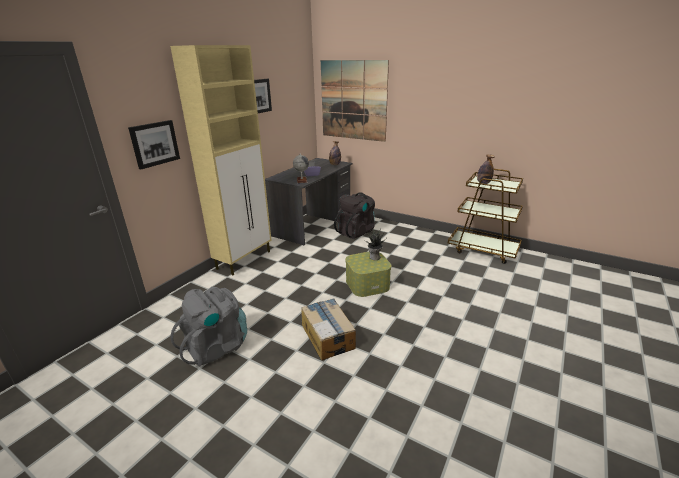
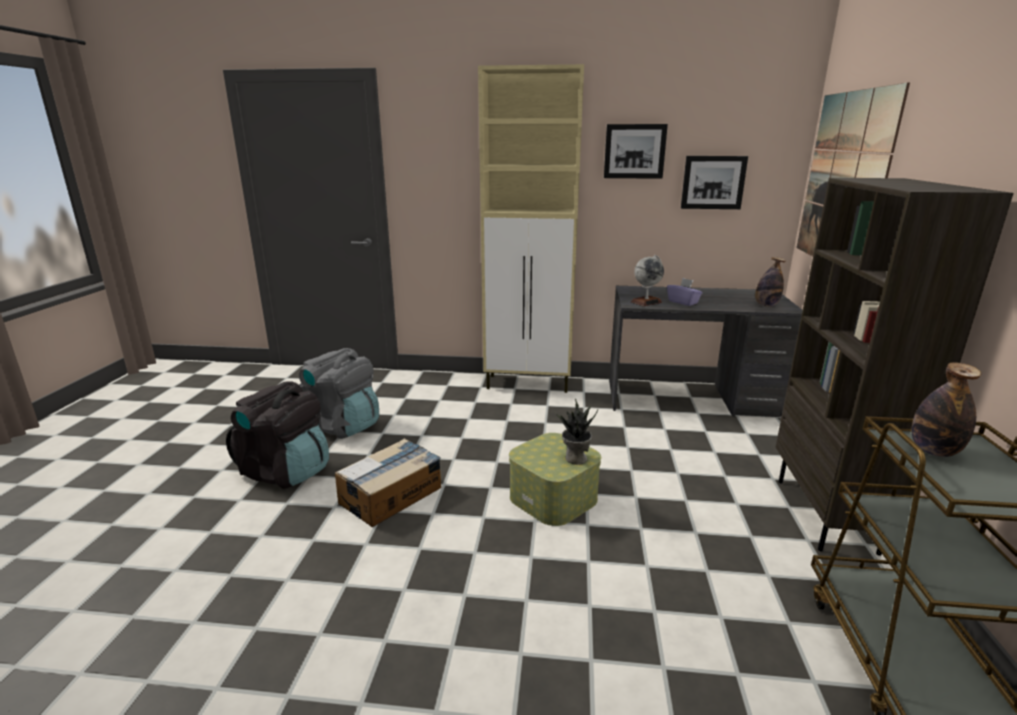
camera: 65 degrees right, 5 degrees down
(154, 144) = (442, 188): picture -> picture (713, 182)
(356, 232) = (722, 443): black backpack -> black backpack (286, 471)
(416, 232) = (827, 515): none -> brown bookcase

